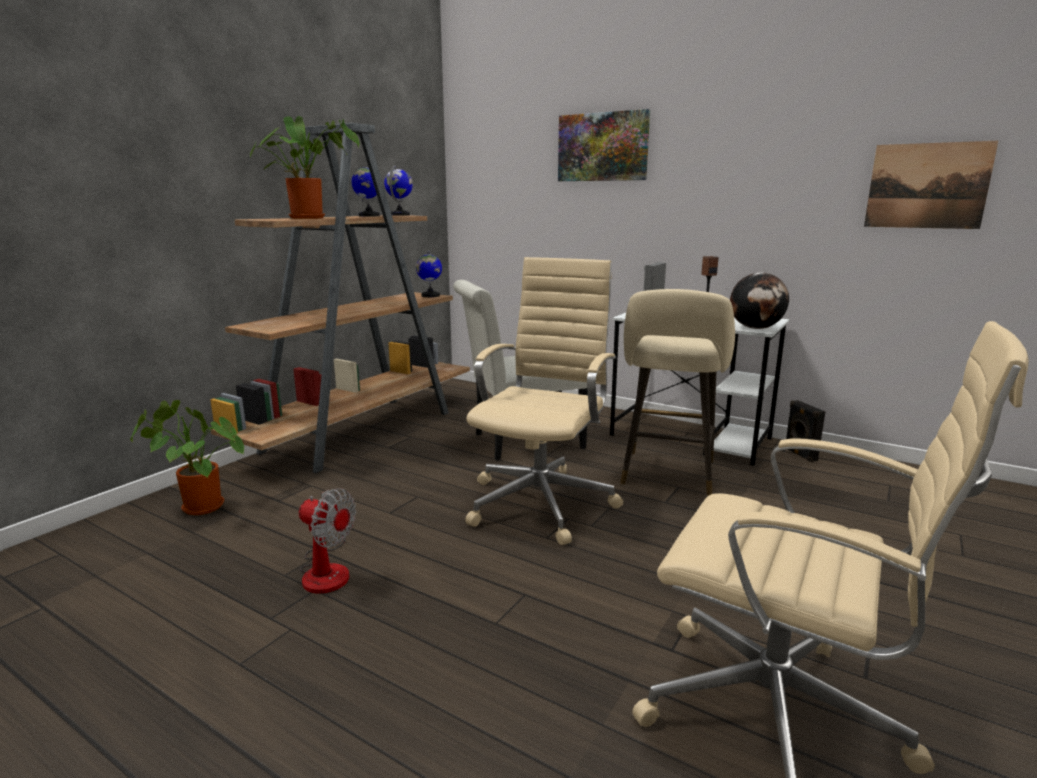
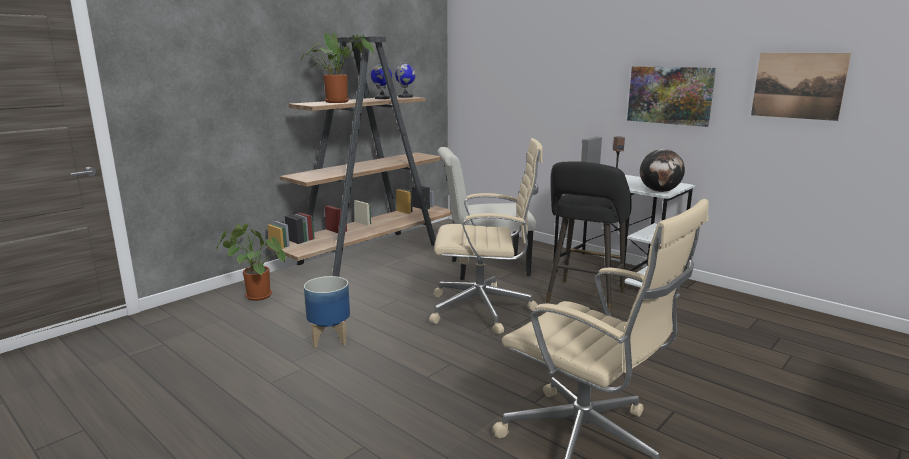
camera: 10 degrees right, 0 degrees up
(327, 569) = (329, 338): fan -> planter
(430, 296) = (427, 156): globe -> none
(542, 501) = (484, 309): beige office chair -> beige office chair turned 60 degrees clockwise
(602, 147) = (560, 46): picture -> picture (670, 95)
(667, 475) = (584, 299): beige stool -> black stool
(799, 454) = (697, 291): black speaker -> none

